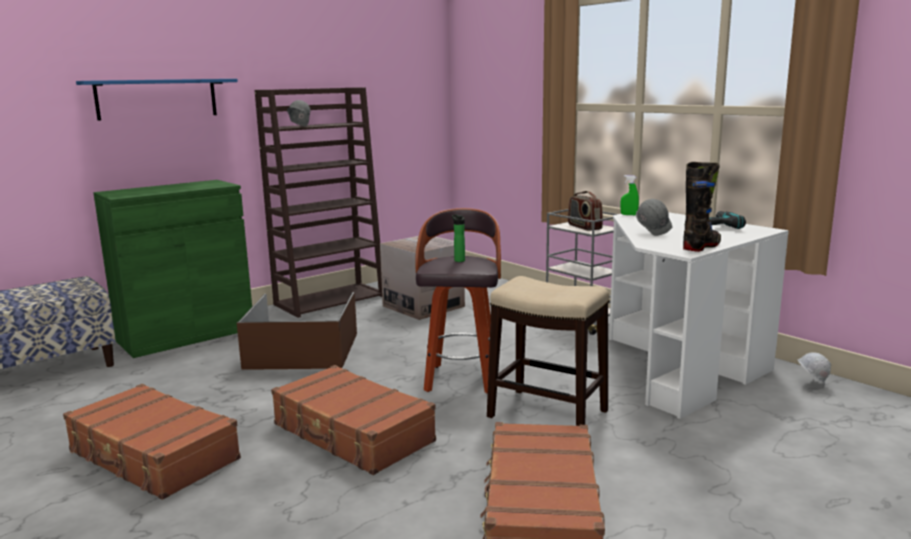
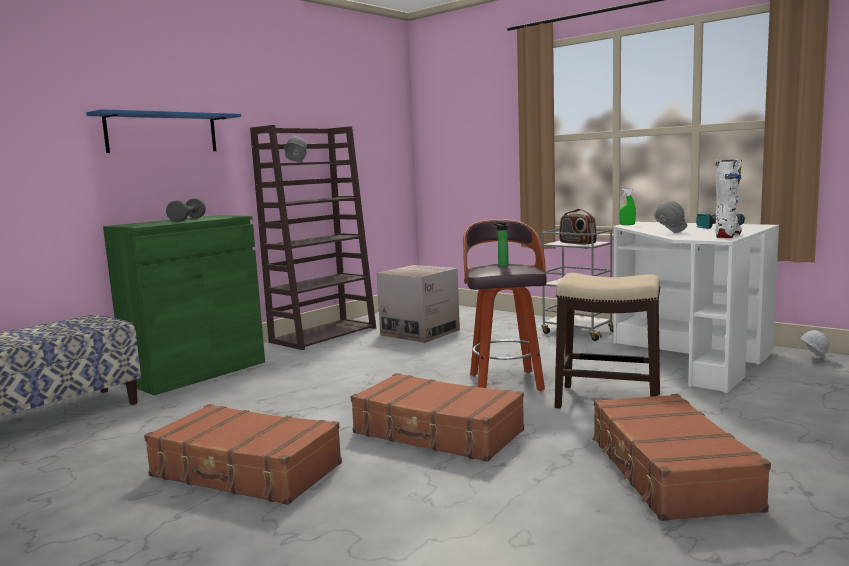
camera: 10 degrees left, 5 degrees down
(175, 187) = (187, 219): none -> grey dumbbell
(304, 351) = (332, 374): brown storage box -> none
(701, 247) = (728, 236): black boot -> white boot

